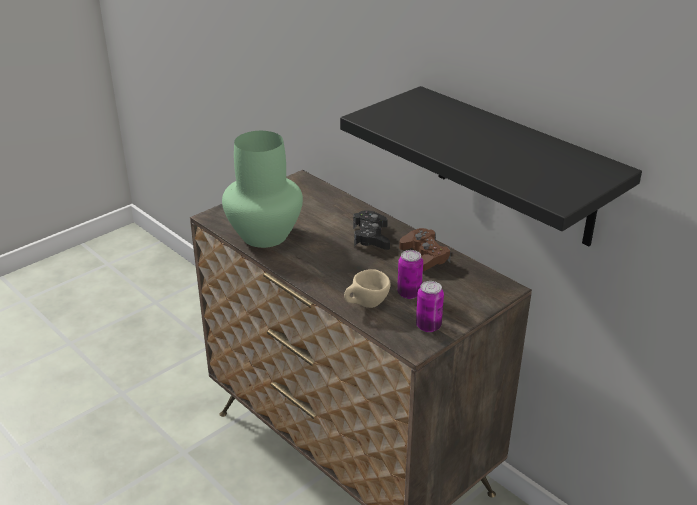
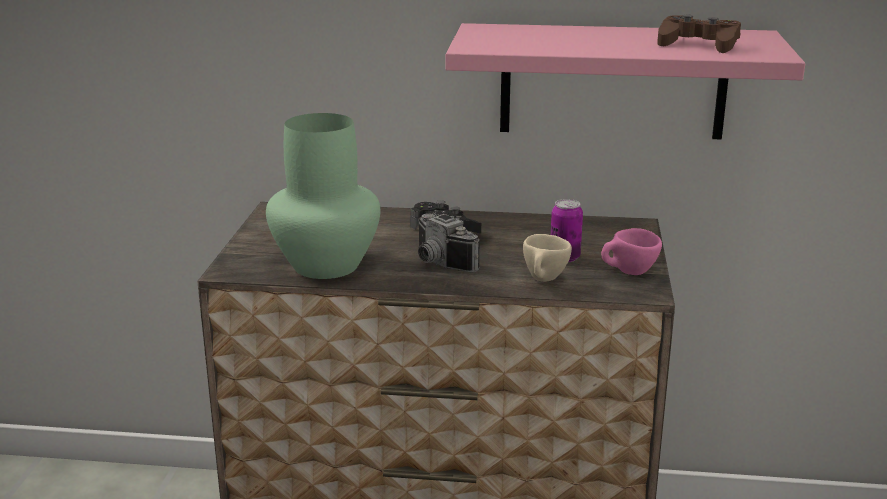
camera: 40 degrees left, 10 degrees down
(326, 263) = (439, 264): none -> camera
(424, 256) = (524, 227): brown game controller -> brown game controller (699, 44)
(428, 326) = (628, 273): can -> pink cup
(515, 167) = (612, 81): black shelf -> pink shelf

